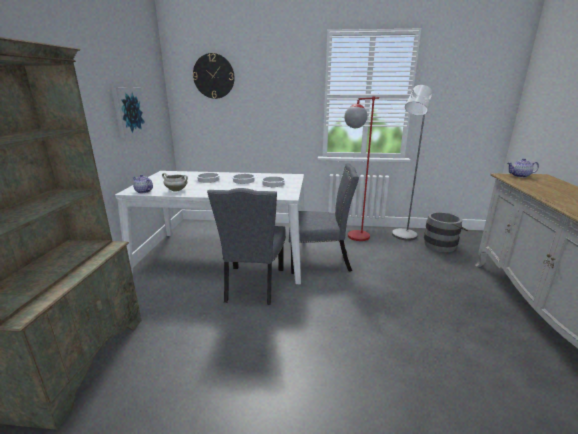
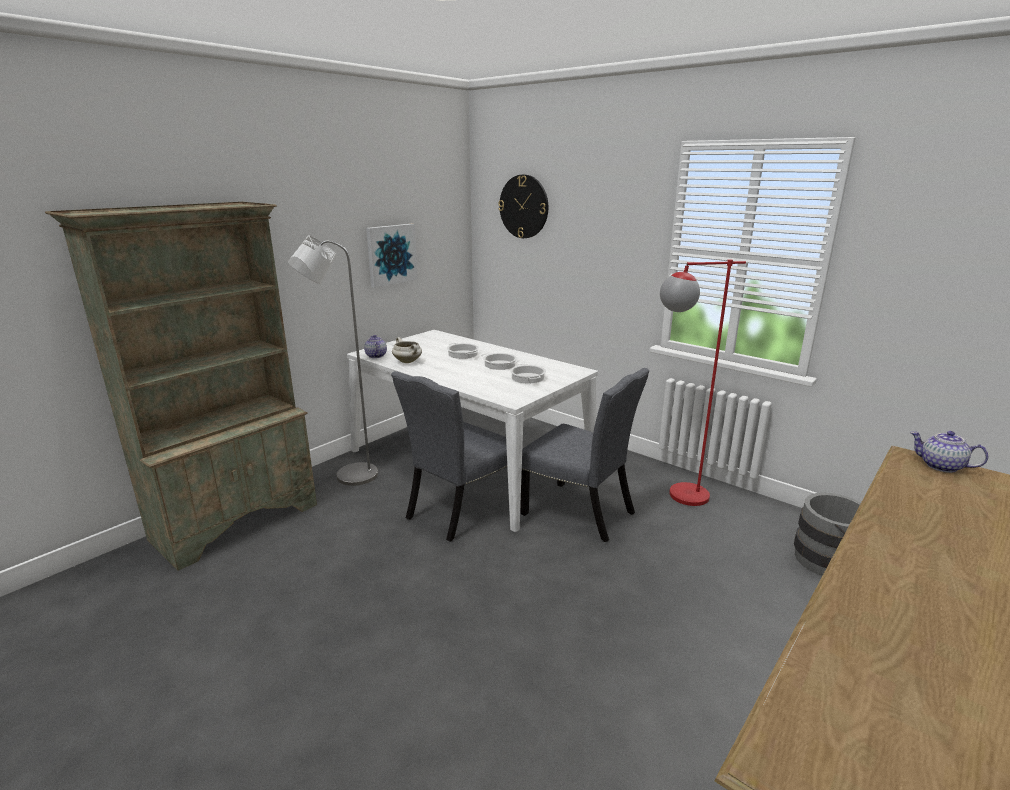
camera: 35 degrees right, 0 degrees up
(402, 236) = (770, 521): grey floor lamp -> grey floor lamp (349, 476)

